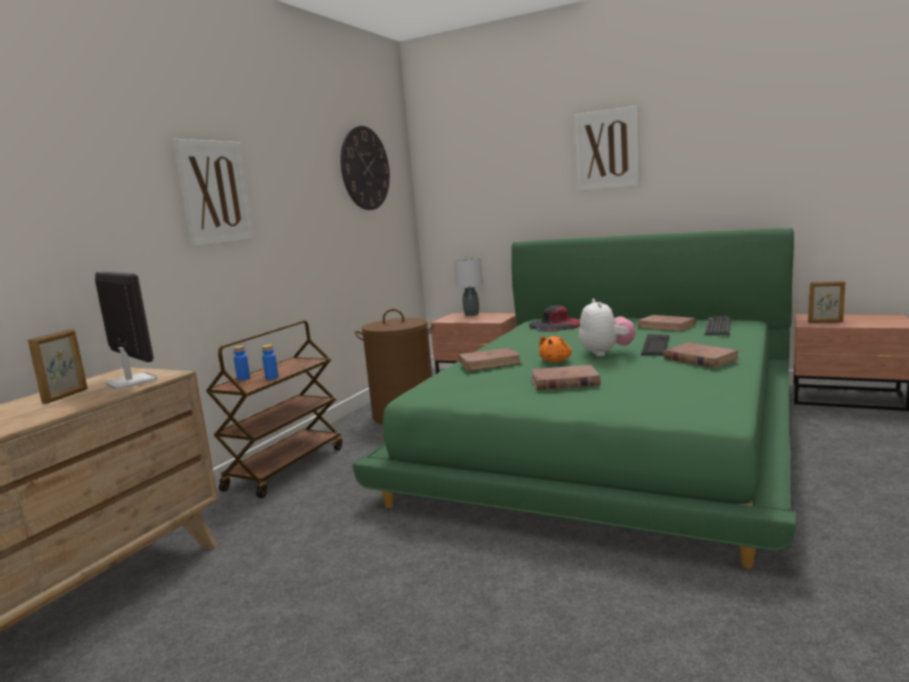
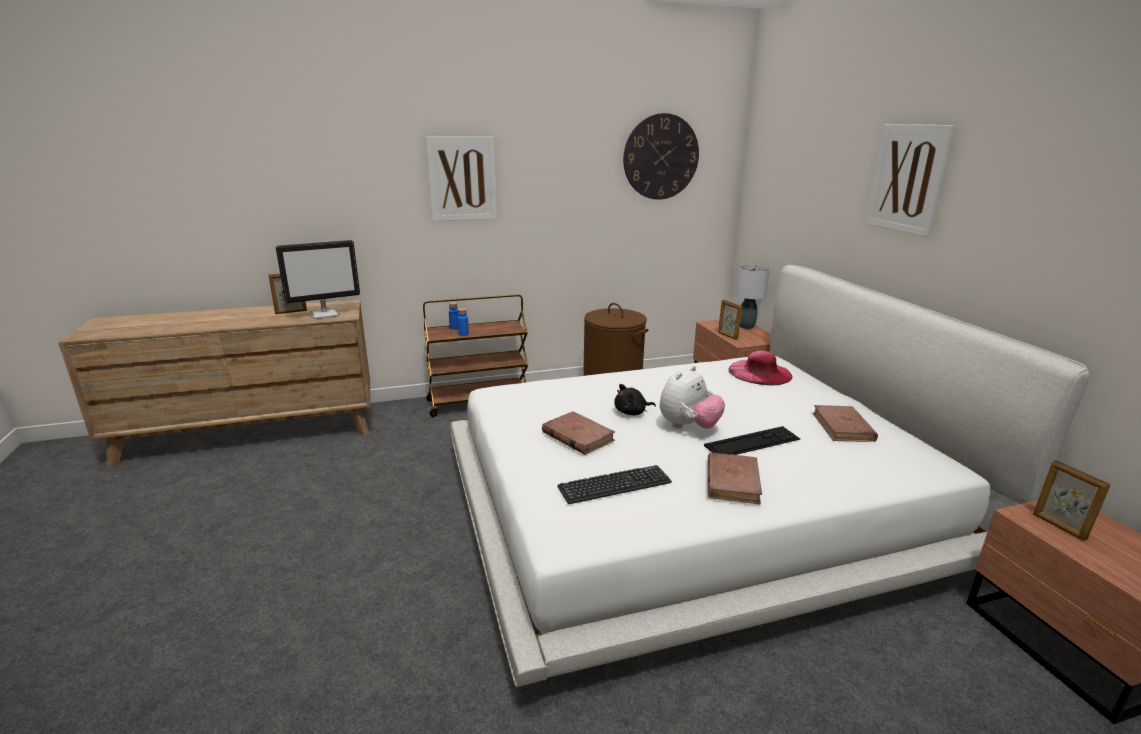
camera: 45 degrees right, 10 degrees up
(131, 382) = (325, 314): monitor -> monitor turned 60 degrees clockwise
(475, 321) = (727, 336): none -> picture frame
(490, 363) = (590, 388): brown book -> none
(556, 325) = (760, 372): black hat -> pink hat
(556, 361) = (632, 412): orange plush toy -> black plush toy
(607, 437) = (694, 508): green bed -> white bed
(718, 326) = (884, 456): keyboard -> keyboard (614, 485)

